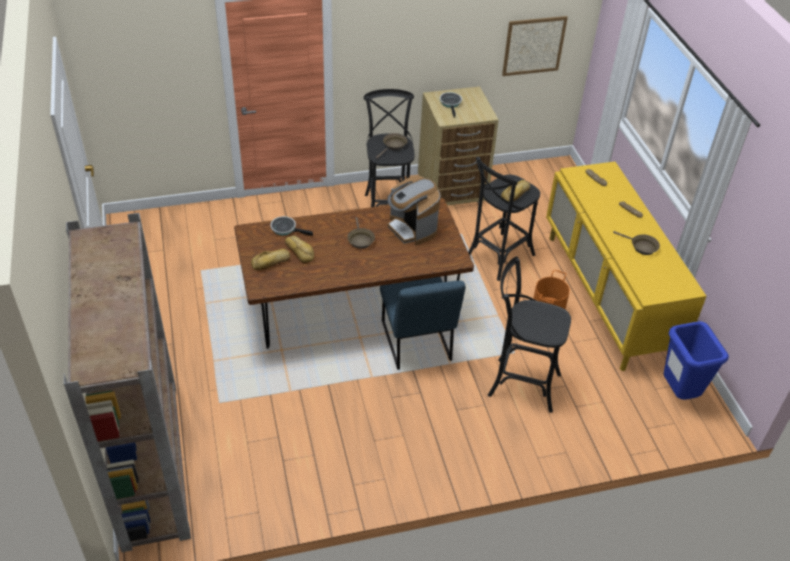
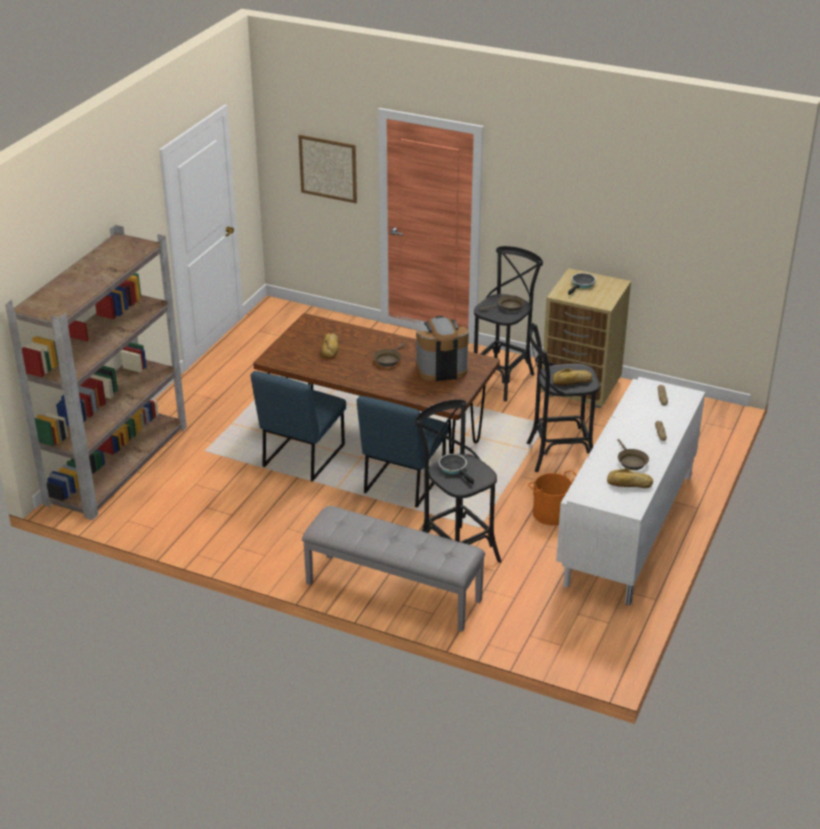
camera: 40 degrees right, 10 degrees down
(271, 262) = (299, 347): bread -> bread (629, 484)
(286, 229) = (339, 330): frying pan -> frying pan (454, 468)
(311, 362) = (302, 457): none -> blue chair
(411, 228) = (441, 369): coffee machine -> coffee machine turned 75 degrees clockwise
(518, 451) = (392, 592): none -> grey bench
(534, 45) = (696, 252): picture -> picture (328, 167)
(606, 296) = (626, 528): yellow cabinet -> white cabinet
(678, 393) = (597, 627): blue trash can -> none

